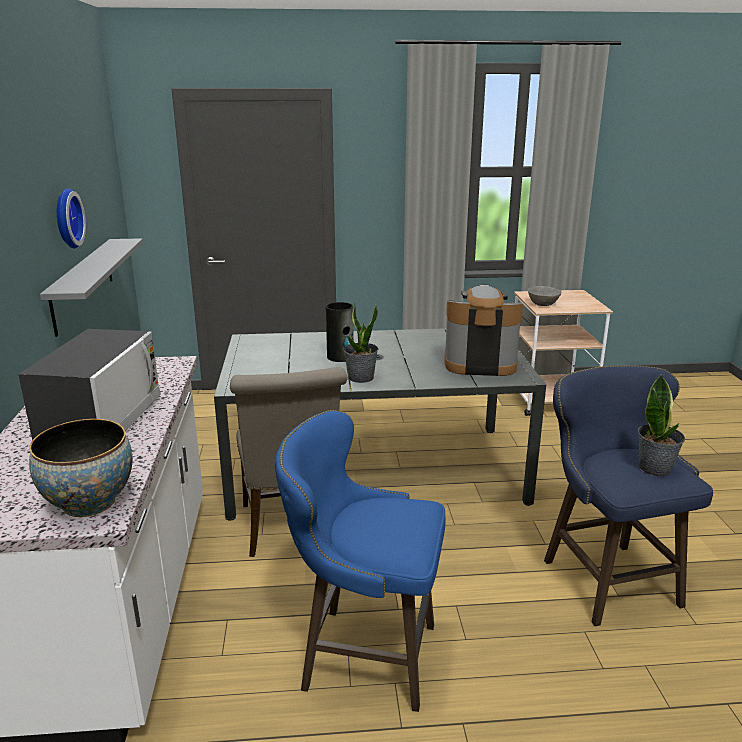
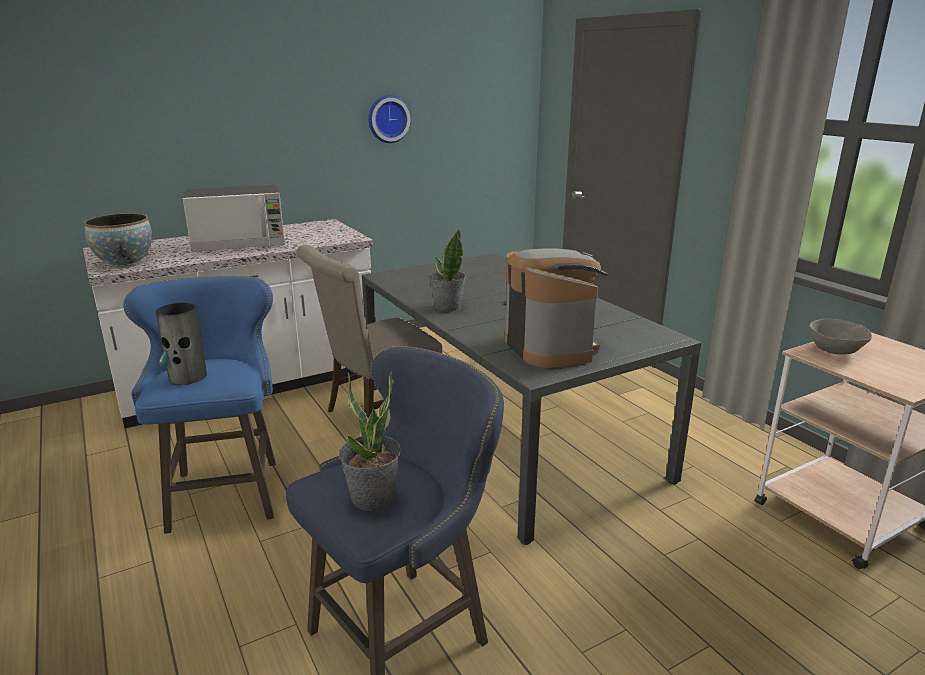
camera: 65 degrees right, 0 degrees up
(83, 283) = (403, 175): grey shelf -> none
(340, 357) = (489, 292): vase -> vase (187, 377)

